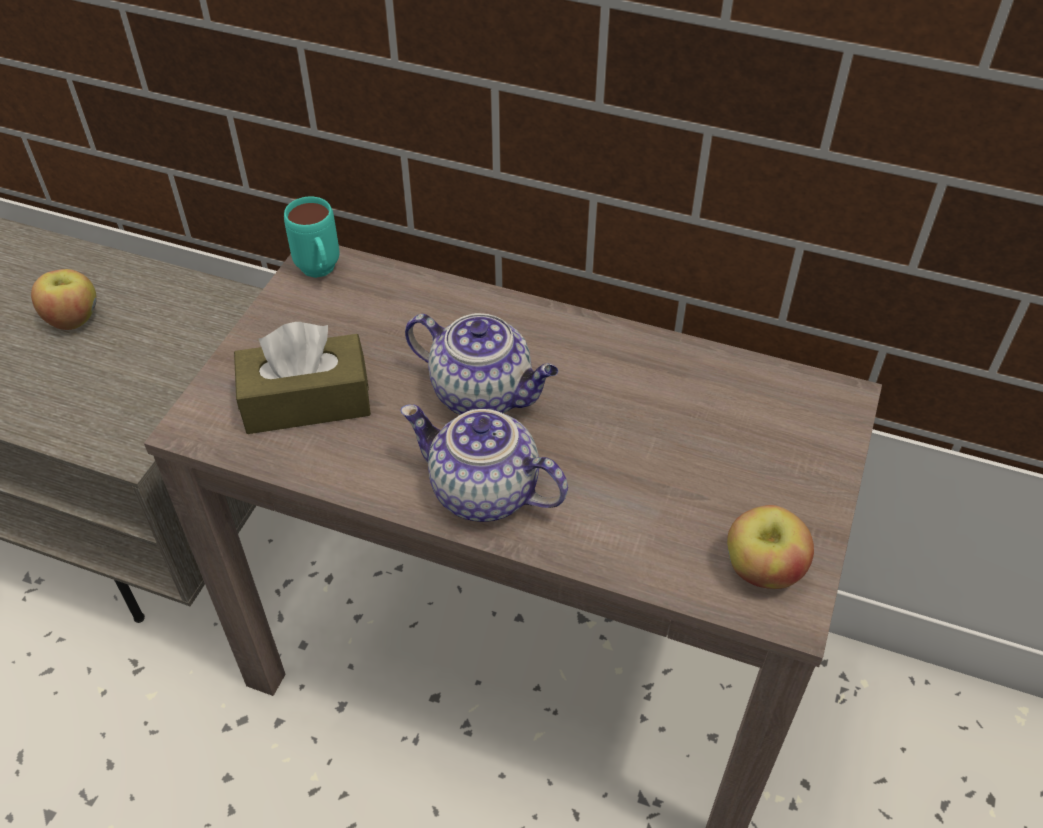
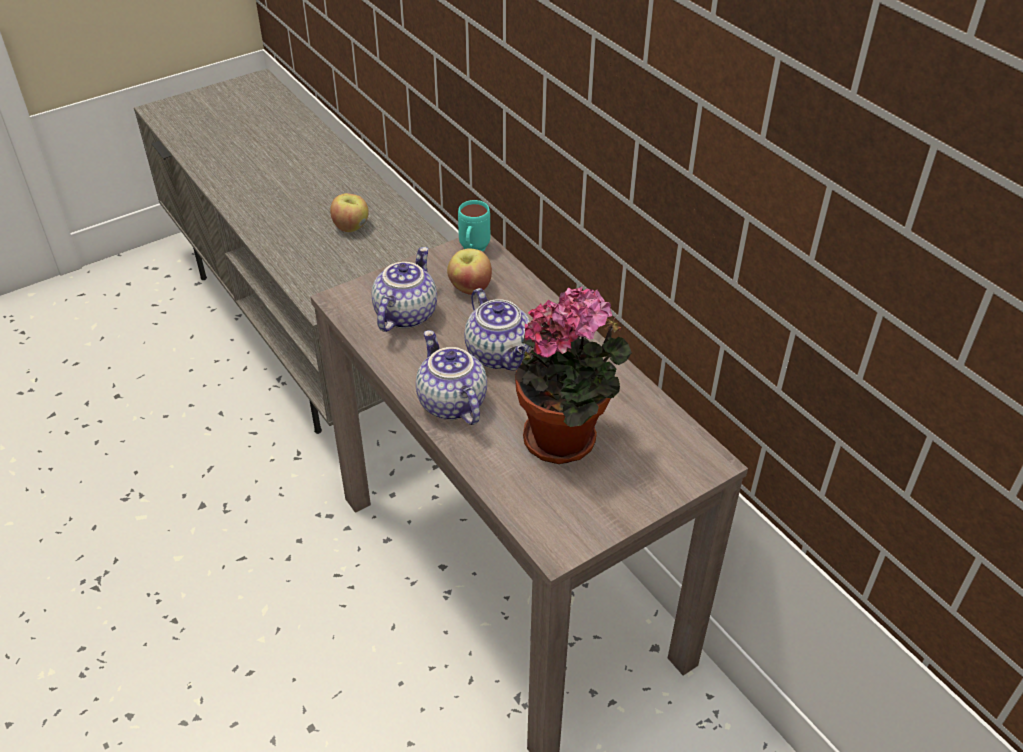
camera: 35 degrees right, 5 degrees down
(306, 401) = (404, 314): brown tissue box -> teapot
(665, 459) = (567, 439): none -> potted plant
(762, 570) = (563, 521): apple -> apple (470, 288)

